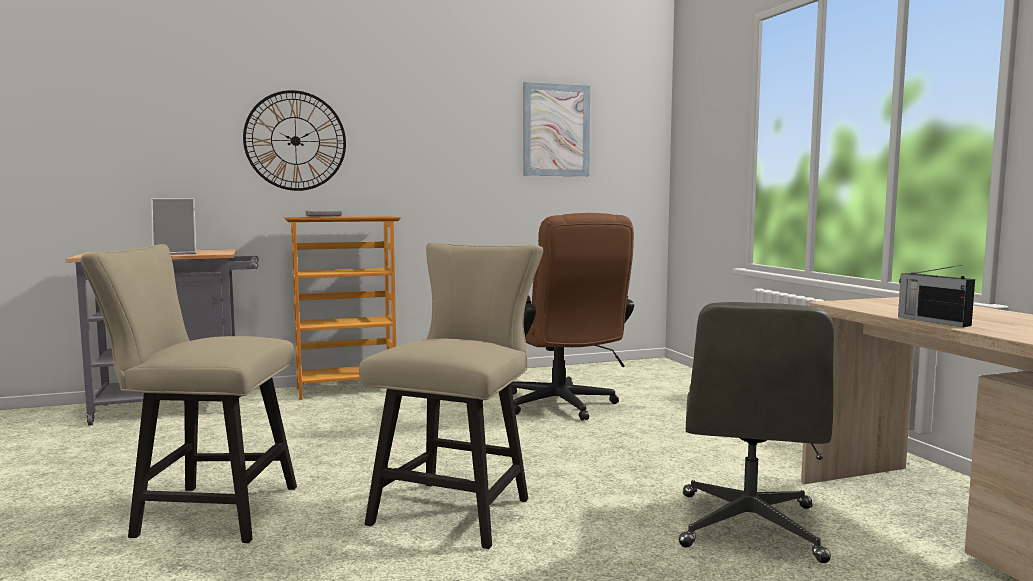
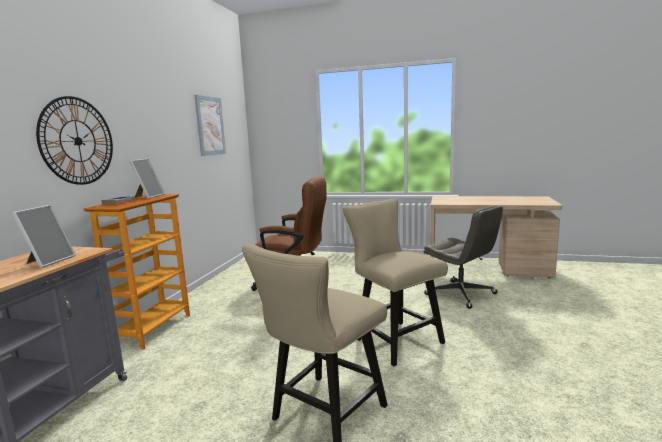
camera: 55 degrees left, 5 degrees up
(371, 216) = (148, 196): none -> picture frame
(932, 321) = (486, 203): radio -> none

